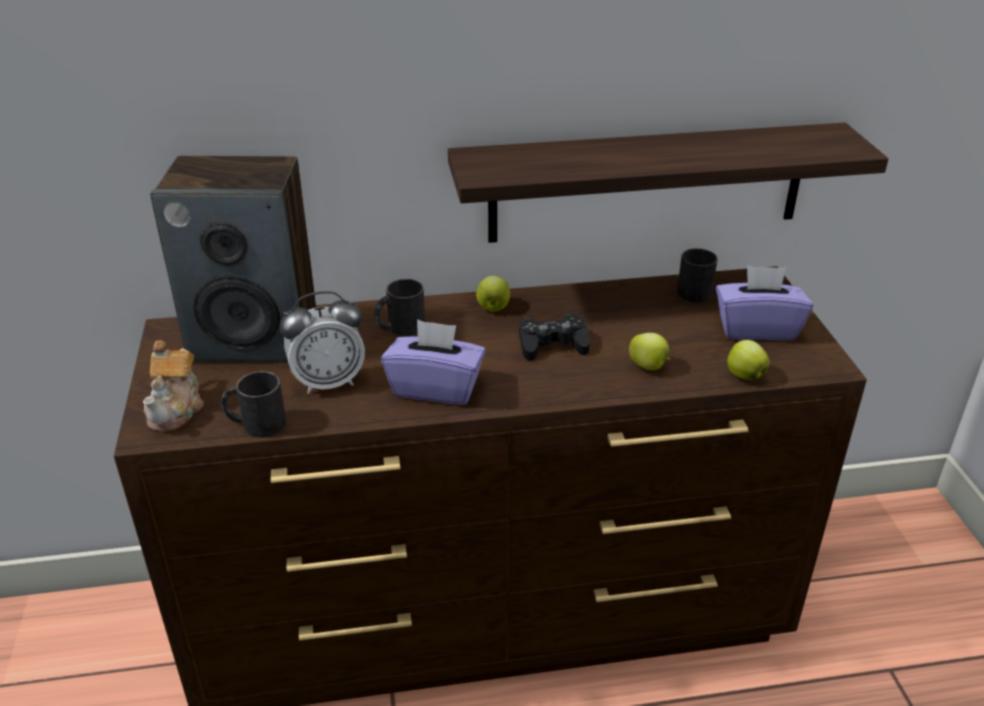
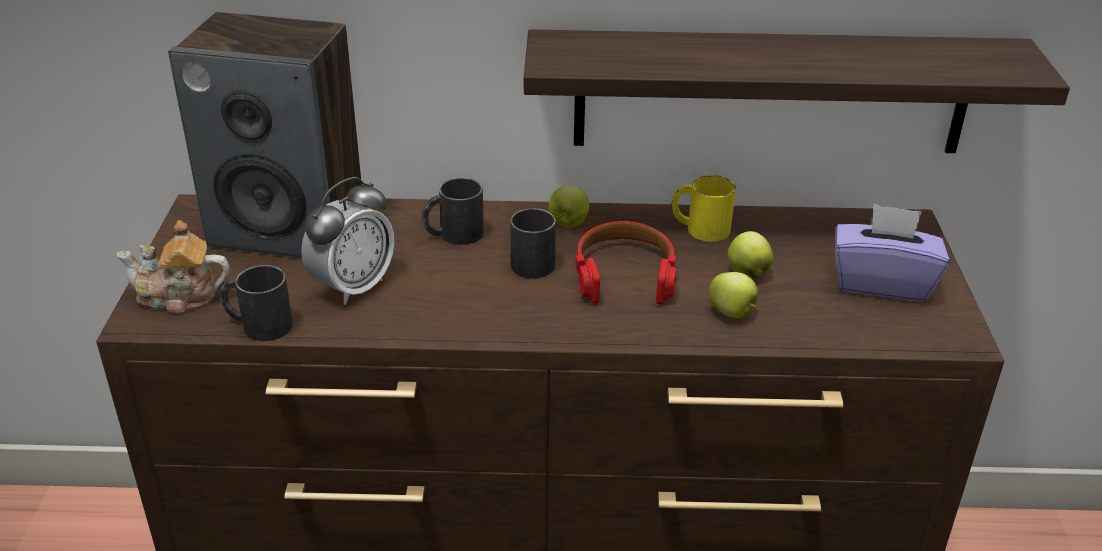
camera: 10 degrees right, 0 degrees up
(177, 409) = (179, 297): teapot -> teapot turned 75 degrees clockwise
(328, 382) = (353, 287): alarm clock -> alarm clock turned 45 degrees counterclockwise
(436, 387) = (472, 308): purple tissue box -> none
(552, 344) = (625, 274): black game controller -> red headphones
(601, 300) = (699, 228): none -> yellow mug
(693, 289) = (817, 227): black mug -> black mug (535, 260)
(744, 375) = (847, 337): apple -> apple (747, 272)

